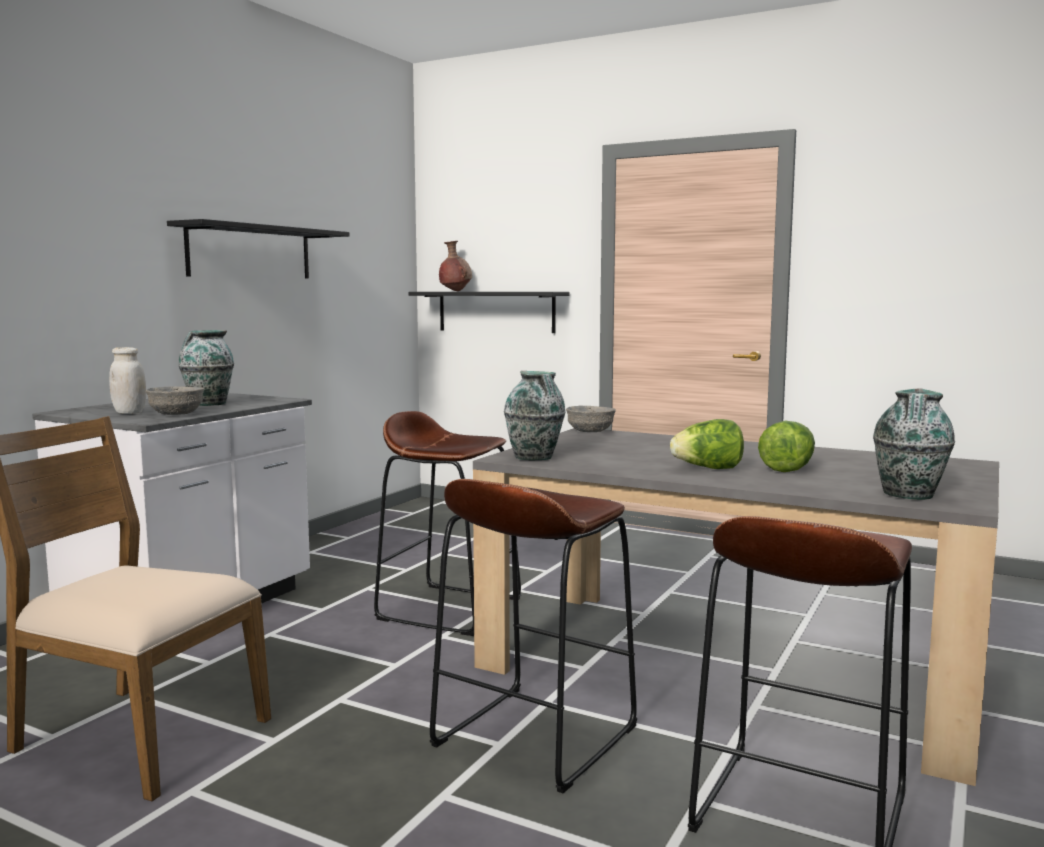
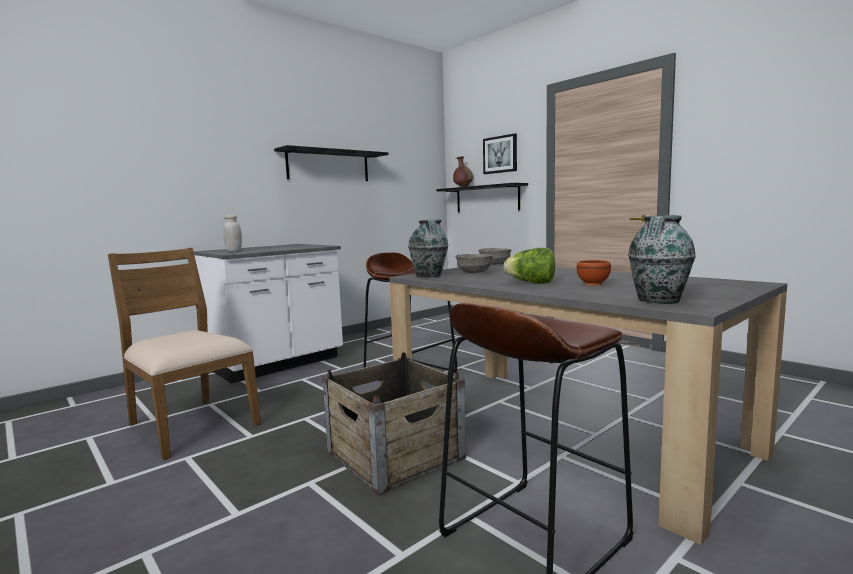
camera: 20 degrees right, 0 degrees up
(175, 414) = (251, 251): grey bowl -> grey bowl (474, 273)
(208, 404) = (282, 247): vase -> none
(521, 243) = (500, 154): none -> picture
(534, 736) = (394, 455): brown stool -> crate
(788, 468) = (592, 284): lettuce -> brown bowl

